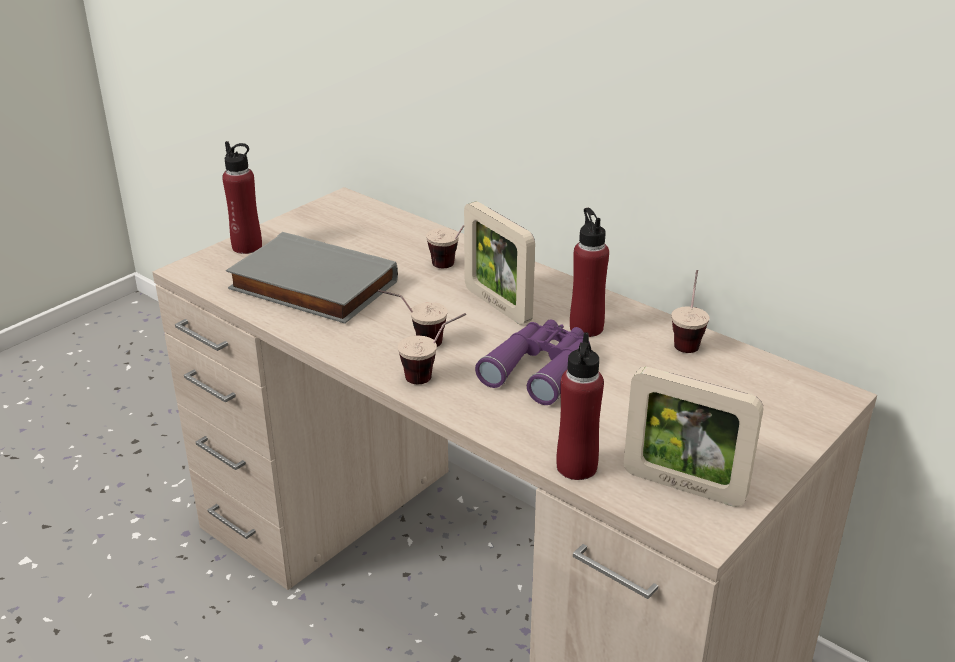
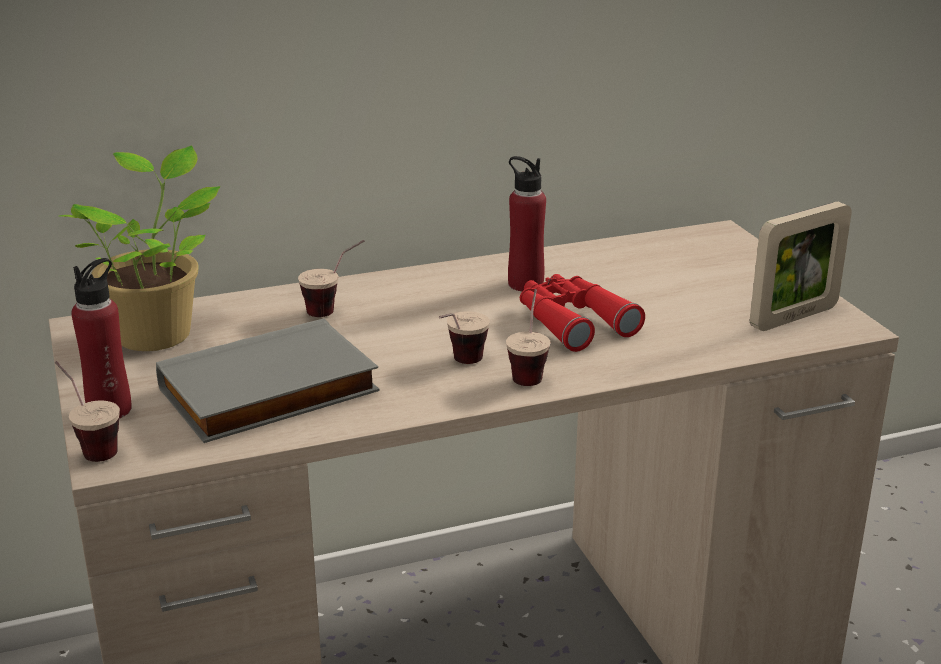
camera: 60 degrees left, 5 degrees down
(356, 223) = (157, 333): none -> potted plant
(497, 305) = (438, 309): picture frame -> none
(540, 369) = (572, 321): purple binoculars -> red binoculars
(576, 467) = (735, 349): red bottle -> none
(687, 339) = (589, 252): cup -> cup (90, 446)

